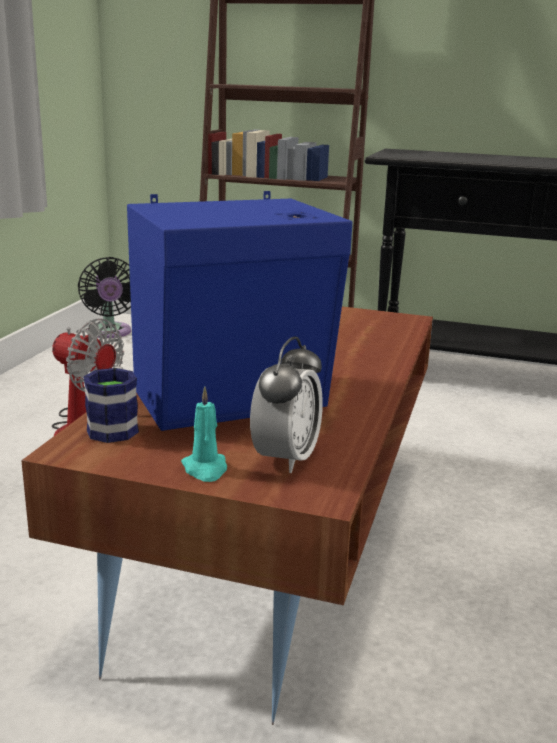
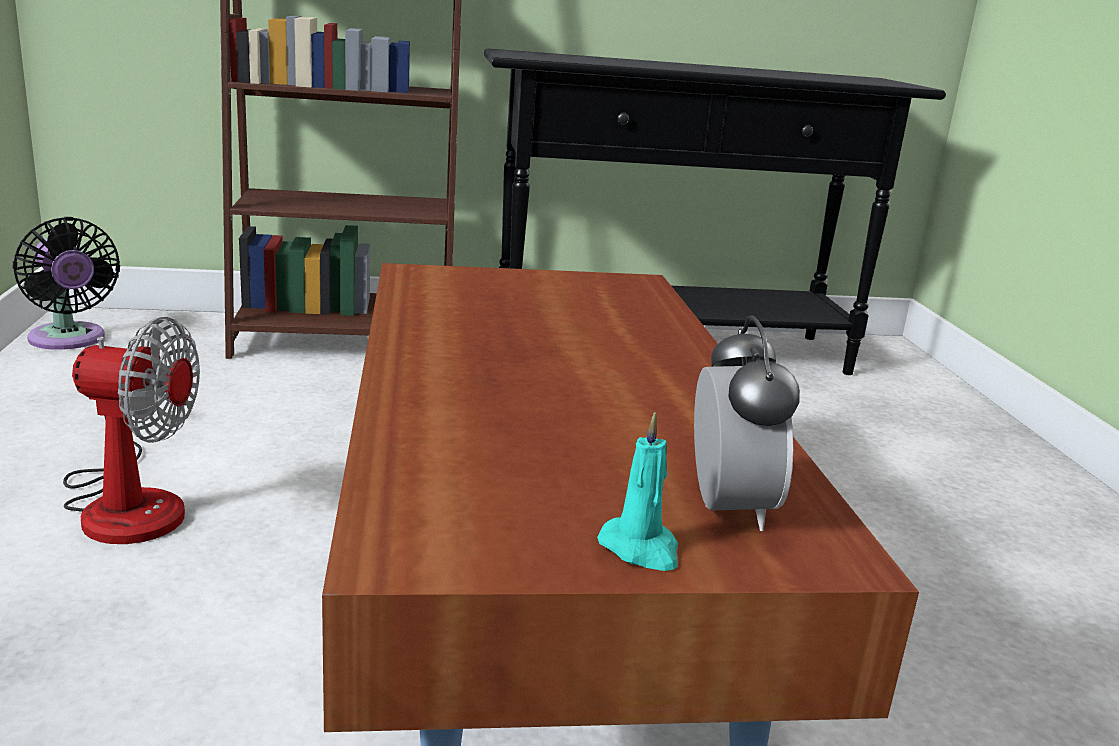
camera: 25 degrees left, 0 degrees up
(115, 426) = (420, 499): mug -> none
(236, 401) = (557, 428): blue speaker -> none

